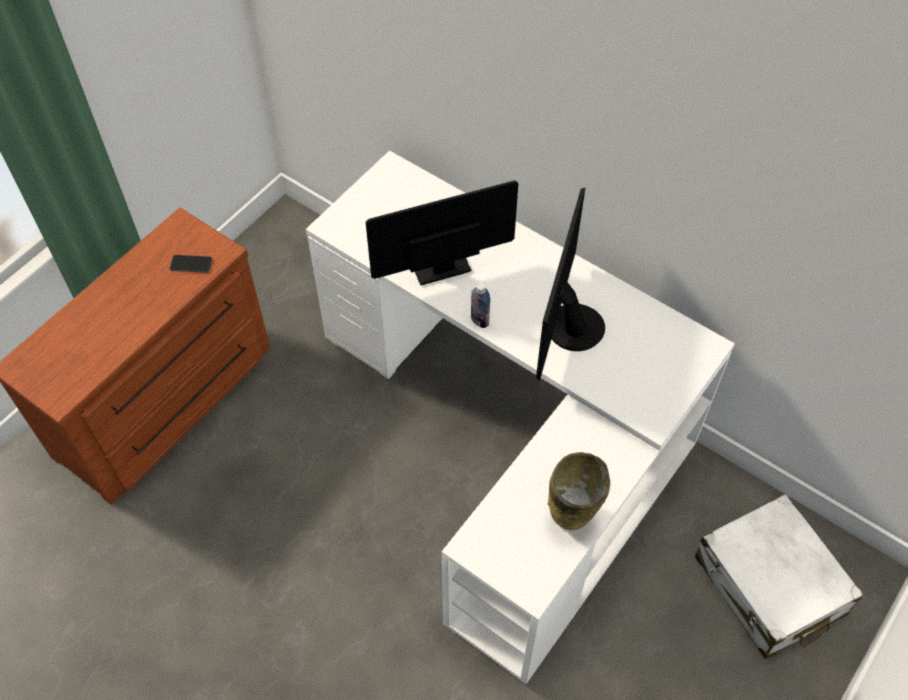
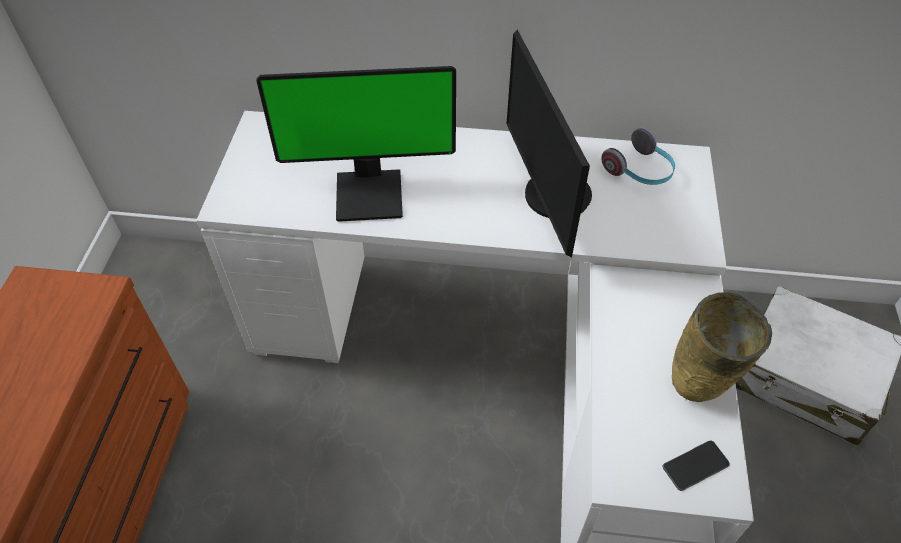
camera: 30 degrees left, 5 degrees down
(191, 264) = (65, 322): phone -> phone (695, 466)
(437, 262) = (370, 193): monitor -> monitor turned 135 degrees counterclockwise
(479, 320) = (456, 230): bottle -> none
(657, 338) = (640, 171): none -> headphones

